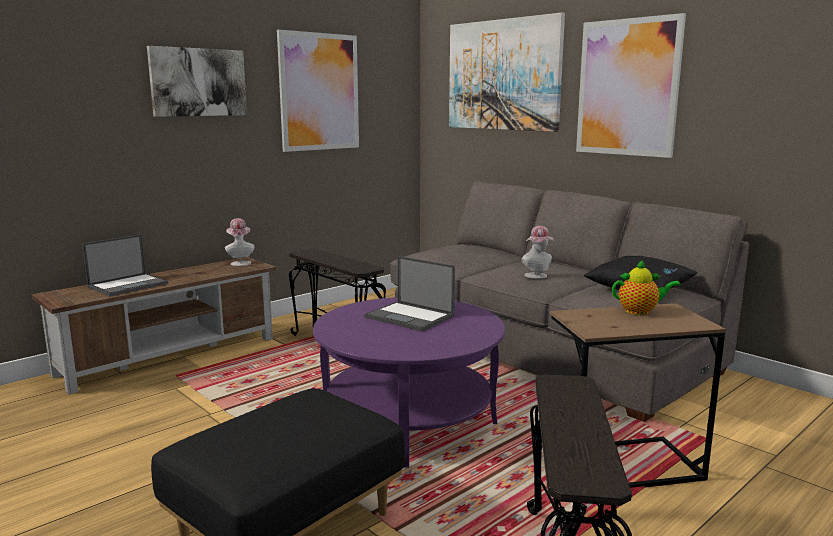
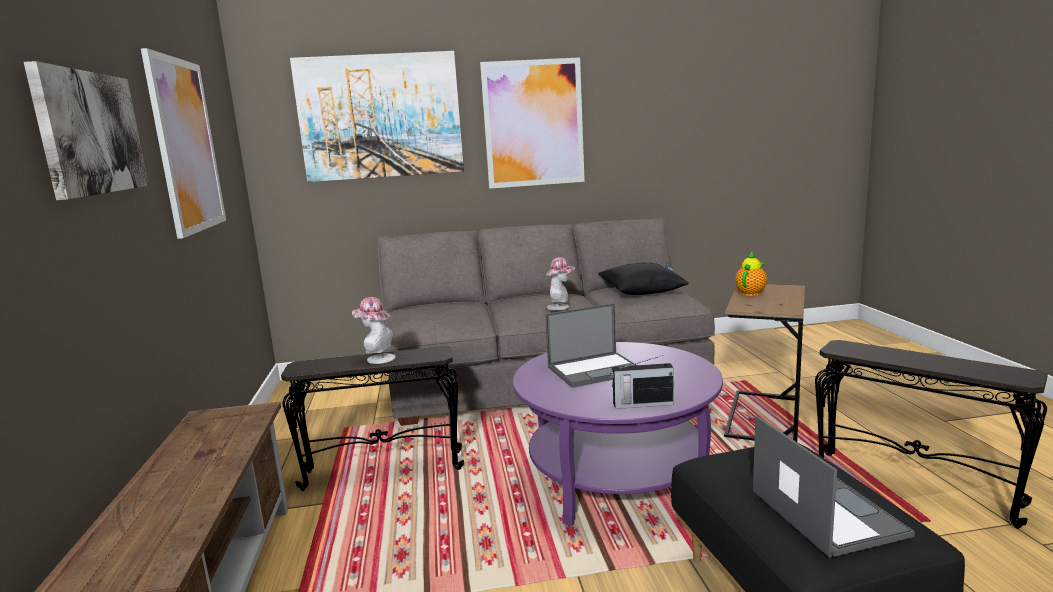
camera: 55 degrees left, 0 degrees up
(129, 285) = (154, 520): laptop -> laptop (825, 512)
(240, 263) = (213, 419): hat -> hat (377, 358)
(354, 341) = (641, 404): none -> radio

